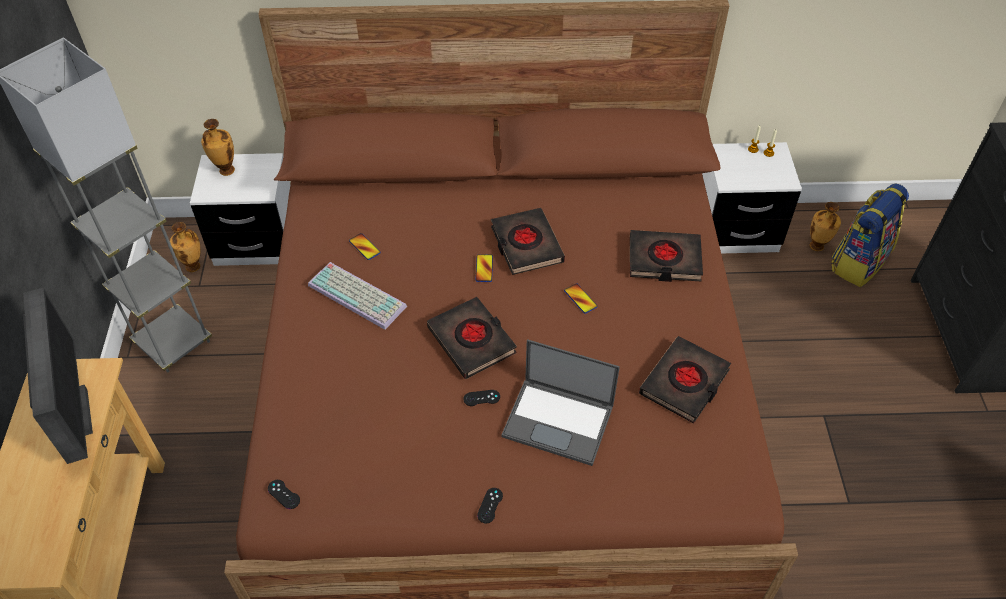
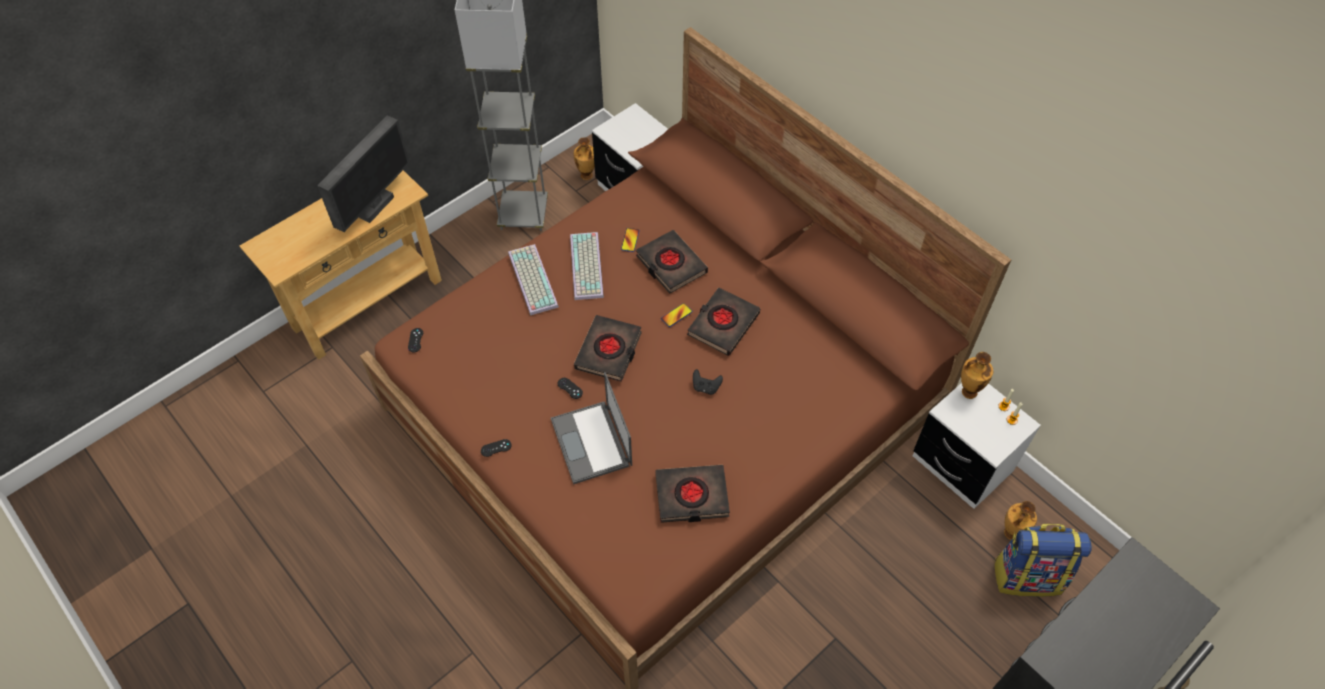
camera: 50 degrees right, 5 degrees up
(225, 171) = (635, 125): vase -> vase (968, 392)
(323, 347) = (531, 279): none -> keyboard
(580, 299) = (706, 387): phone -> black game controller
(664, 260) = (794, 414): black book -> black book (671, 265)

